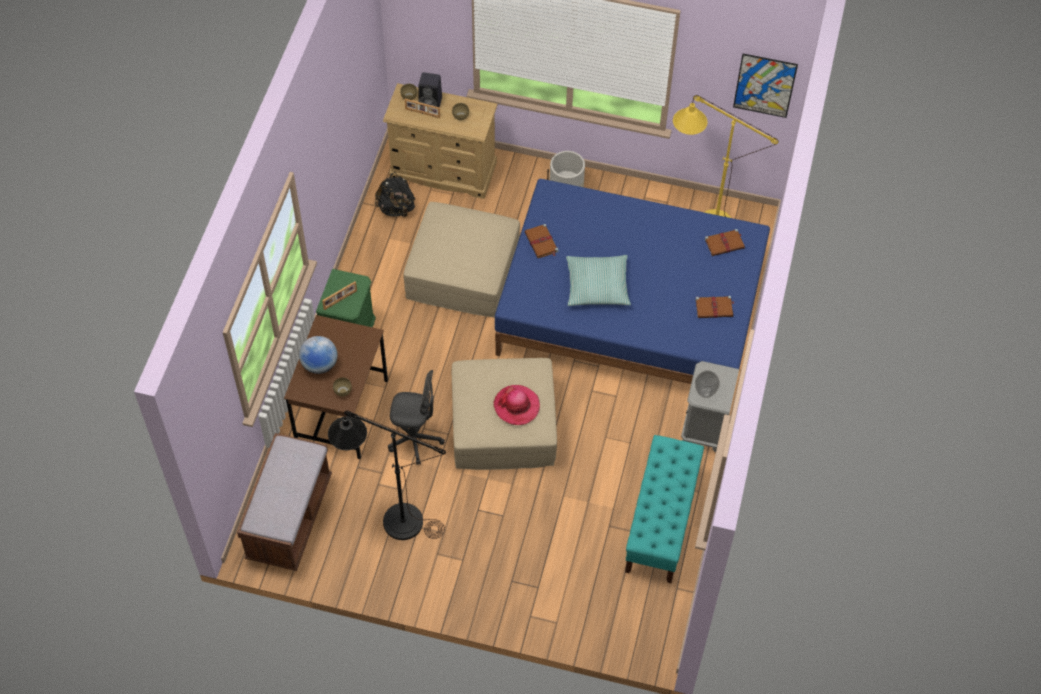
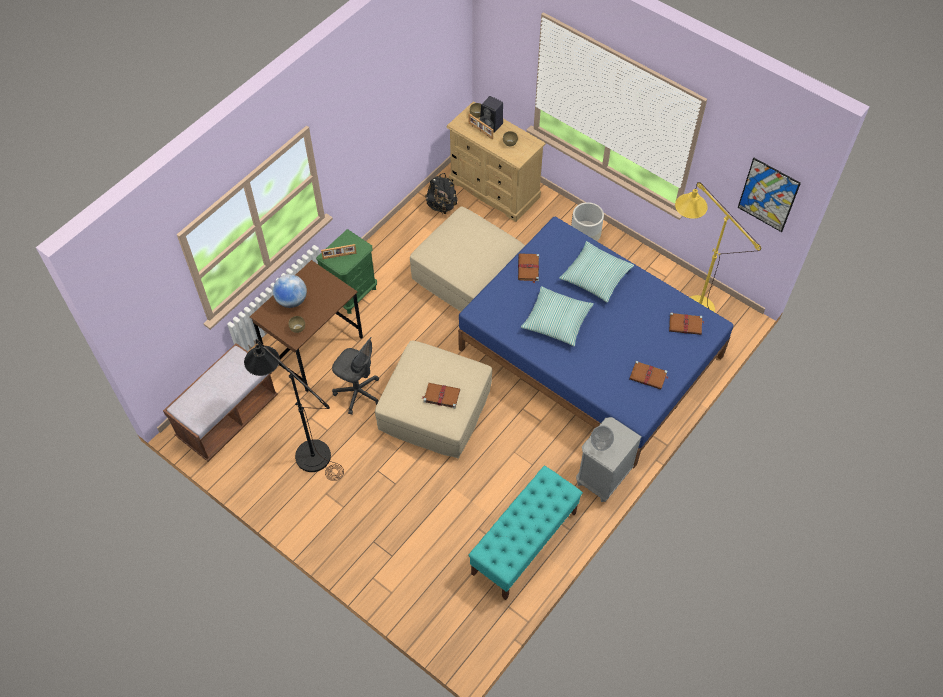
camera: 25 degrees right, 0 degrees up
(516, 406) = (441, 396): hat -> brown book
(613, 226) = (595, 276): none -> pillow

